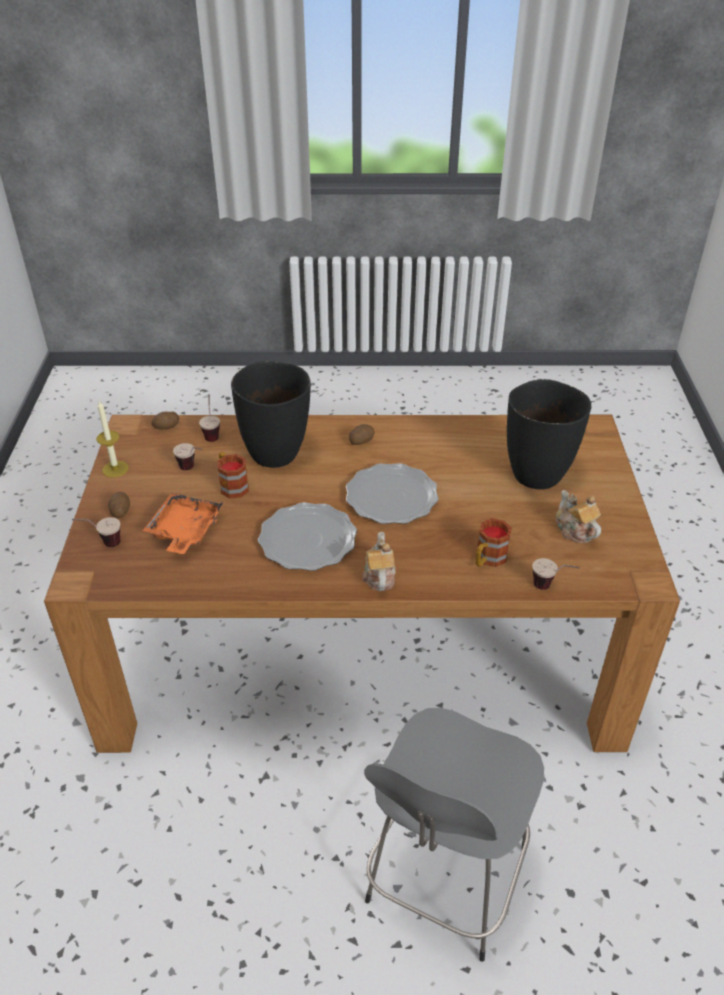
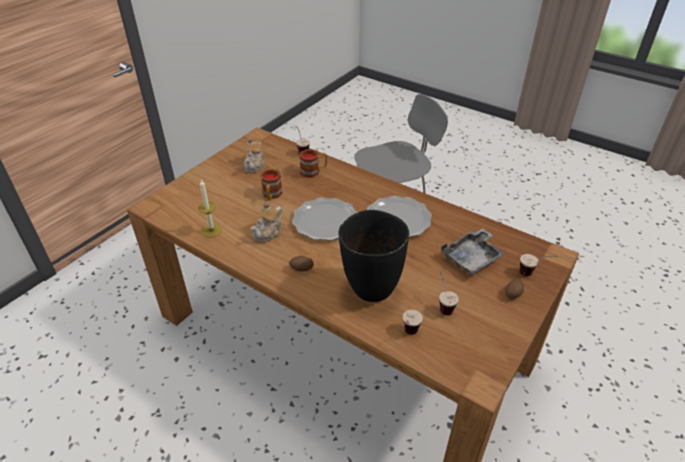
camera: 145 degrees left, 0 degrees up
(115, 469) = (507, 336): candle -> candle (212, 231)
(167, 427) = (444, 363): potato -> none
(184, 531) = (472, 258): orange tray -> grey tray
(232, 485) = (421, 277): mug -> mug (271, 195)
(379, 575) = (375, 187): teapot -> teapot (269, 233)
(536, 474) = (229, 196): black vase -> none

